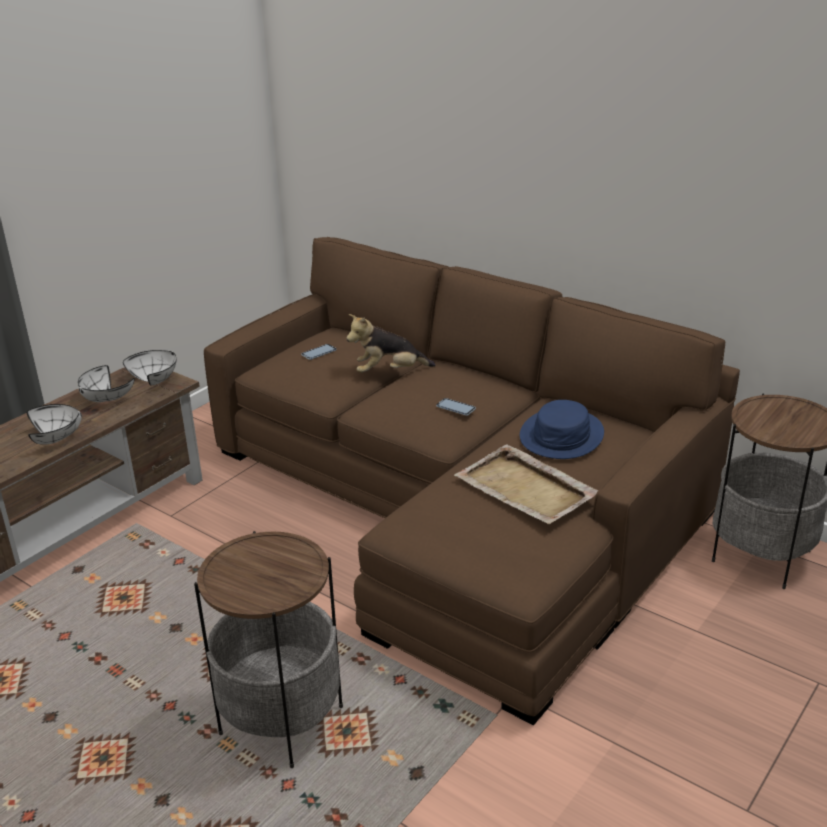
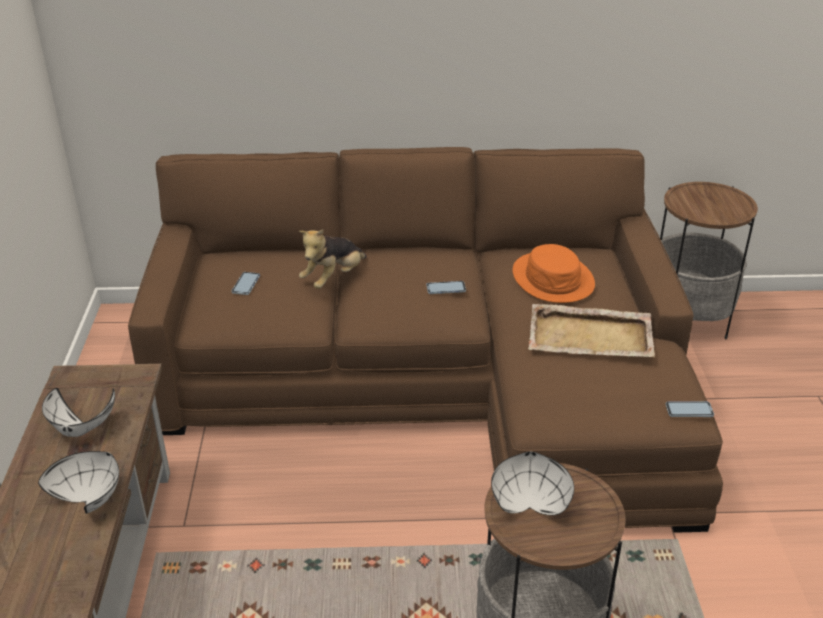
camera: 40 degrees left, 5 degrees up
(157, 380) = (110, 381): white bowl -> white bowl (528, 501)
(527, 580) = (689, 410): none -> phone
(562, 436) = (553, 279): blue hat -> orange hat

